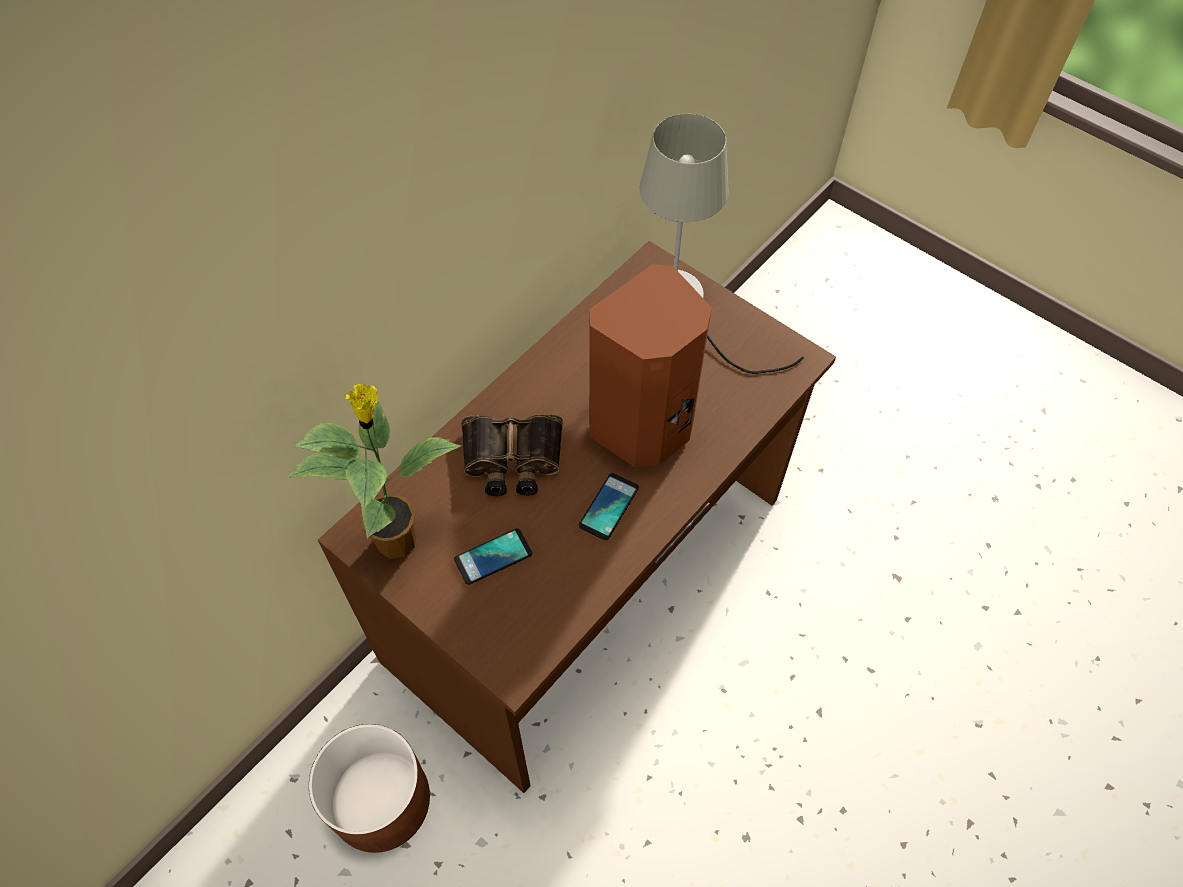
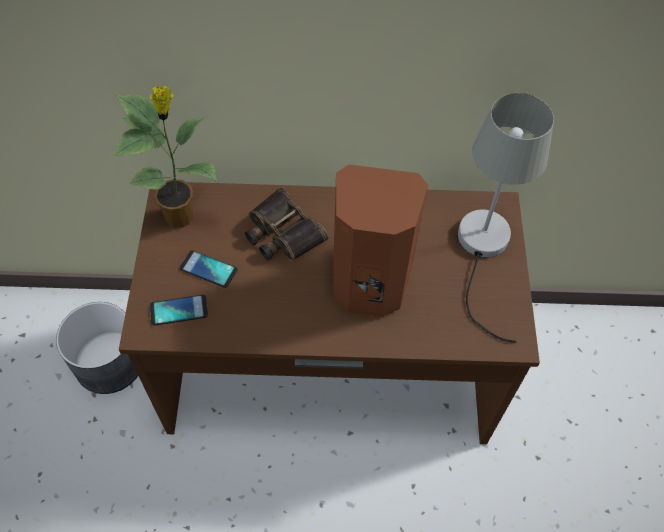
camera: 50 degrees right, 0 degrees up
(379, 799) = (109, 361): brown planter -> grey planter
(609, 507) = (294, 305): phone -> phone (179, 310)

